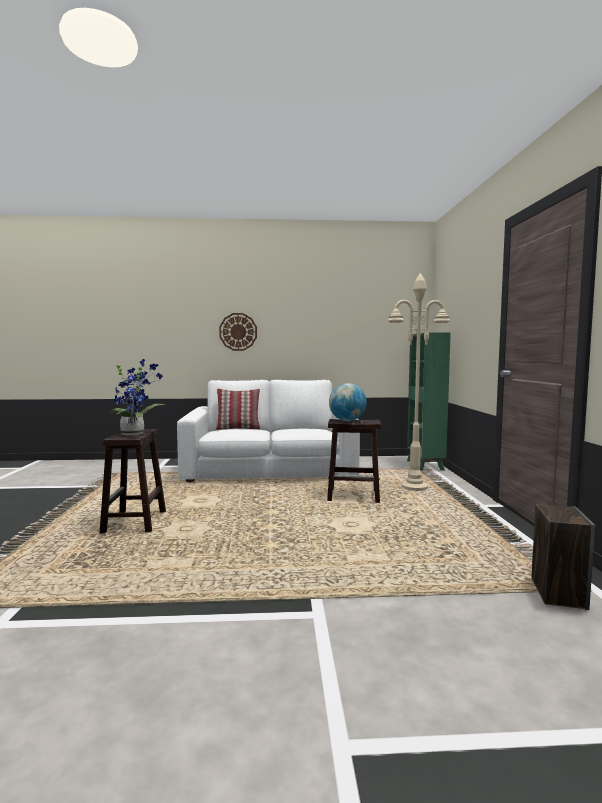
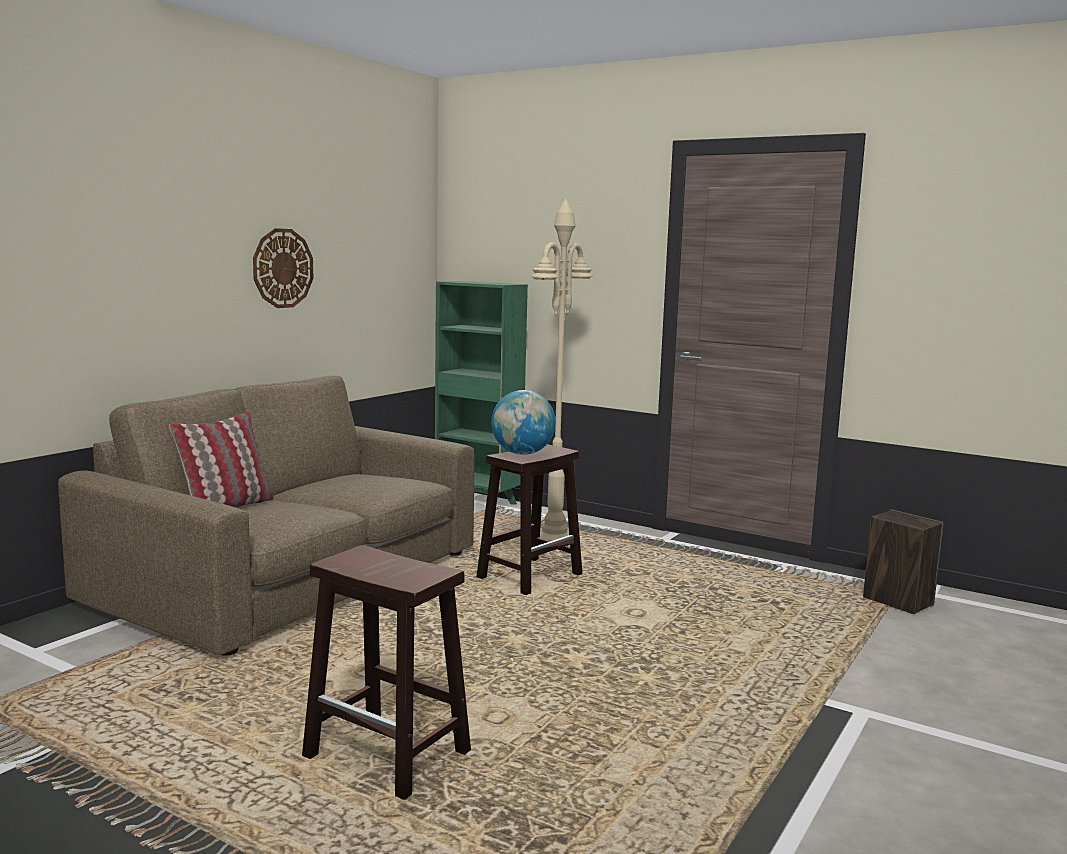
camera: 55 degrees left, 5 degrees up
(135, 433) = (387, 564): potted plant -> none
(238, 332) = (141, 278): wall clock -> wall clock (282, 268)
(270, 469) = (292, 578): white sofa -> brown sofa

